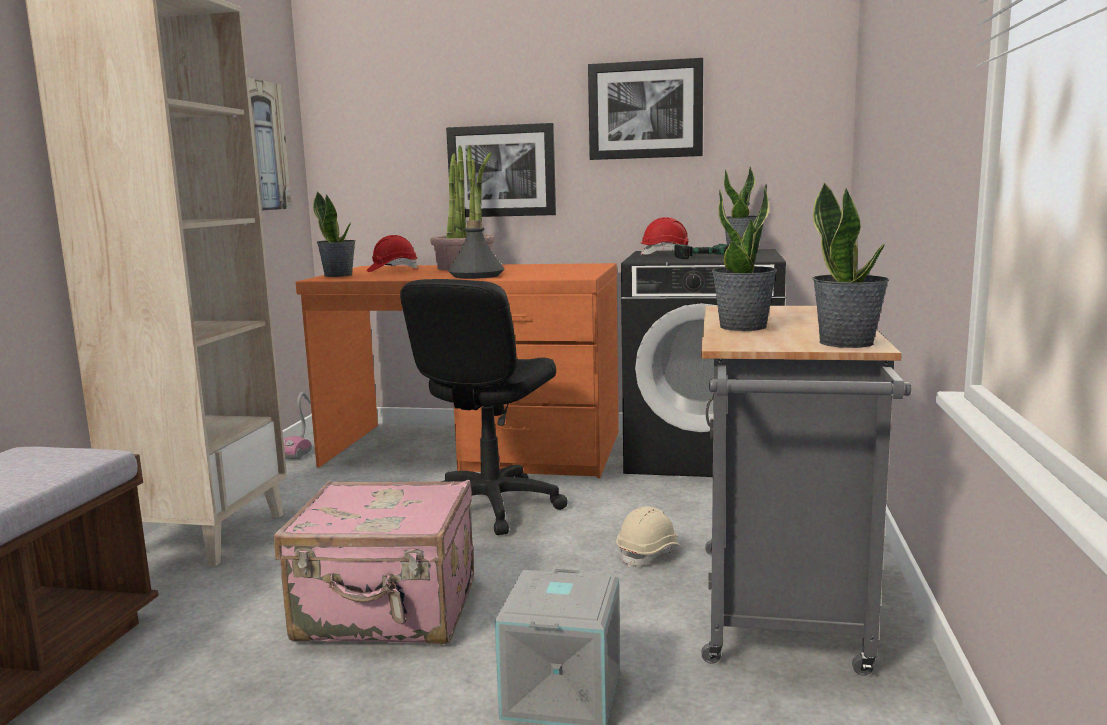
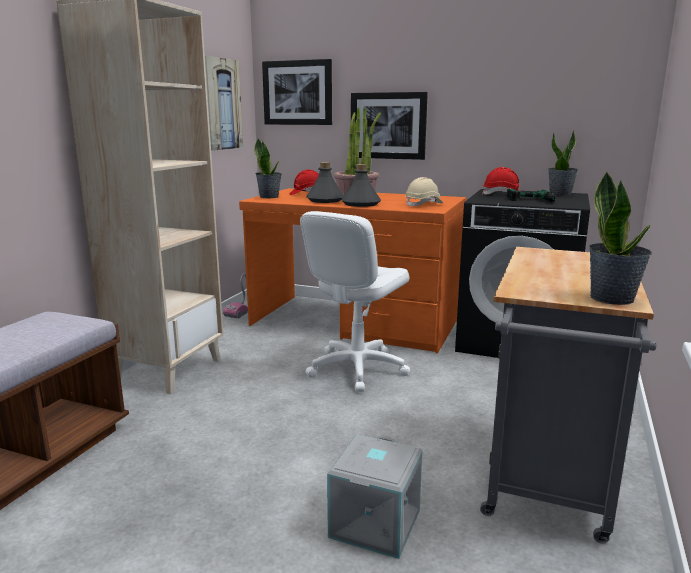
camera: 10 degrees right, 5 degrees up
(388, 612) = (271, 443): pink suitcase -> none
(422, 275) = (325, 200): none -> grey bottle
(490, 507) = (356, 368): black office chair -> white office chair
(645, 110) = (496, 84): picture -> picture (297, 93)
(649, 554) = (460, 419): beige hard hat -> beige hard hat (423, 205)
(743, 327) = (536, 273): potted plant -> none

